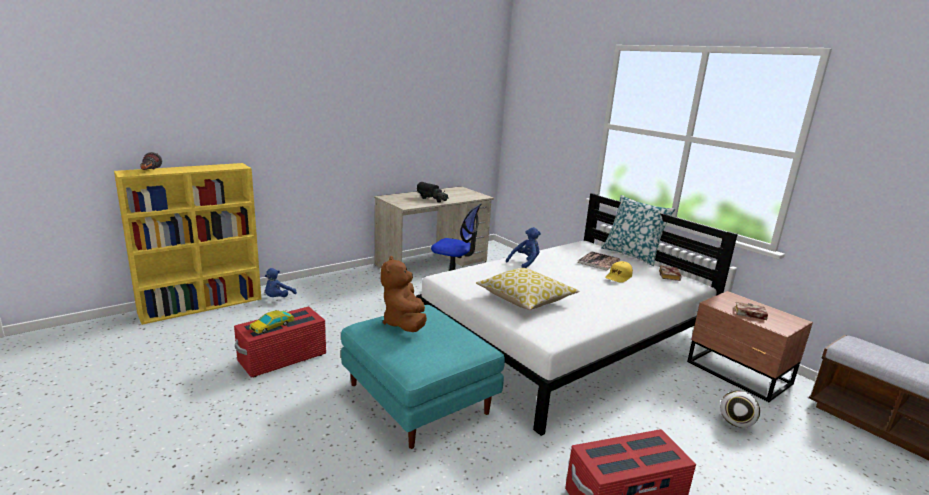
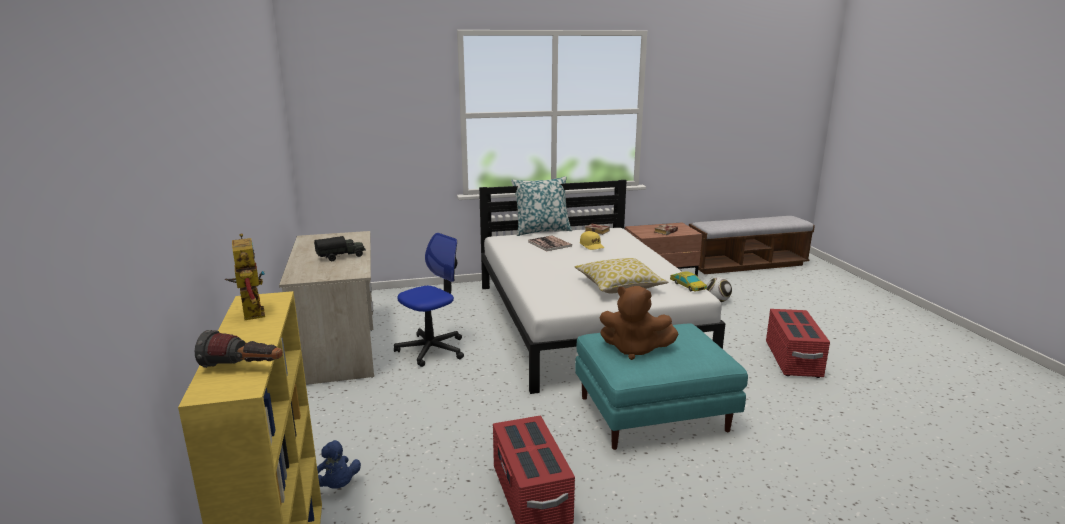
camera: 65 degrees left, 0 degrees up
(220, 166) = (250, 311): none -> toy robot
(272, 326) = (539, 454): toy car -> toy car (688, 285)
(525, 263) = (533, 269): blue plush toy -> none

